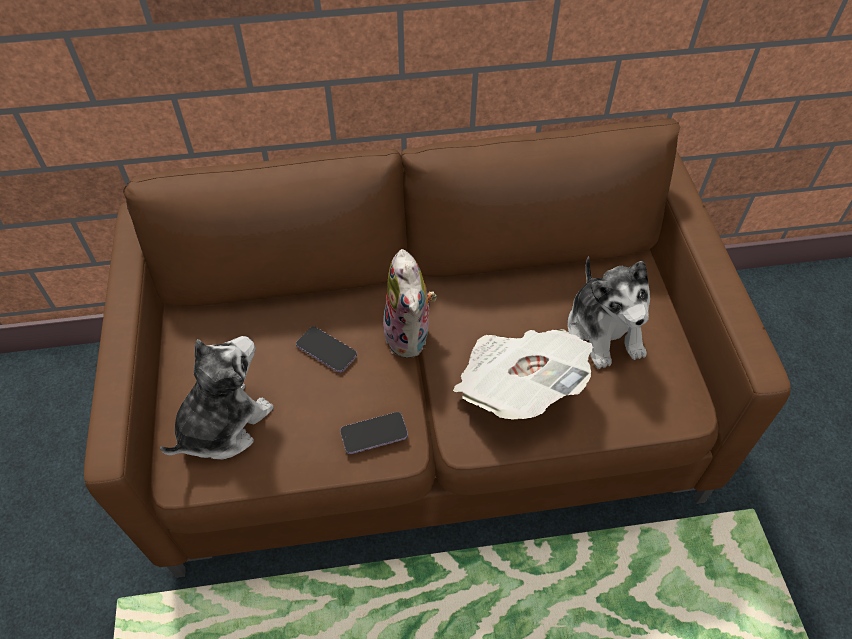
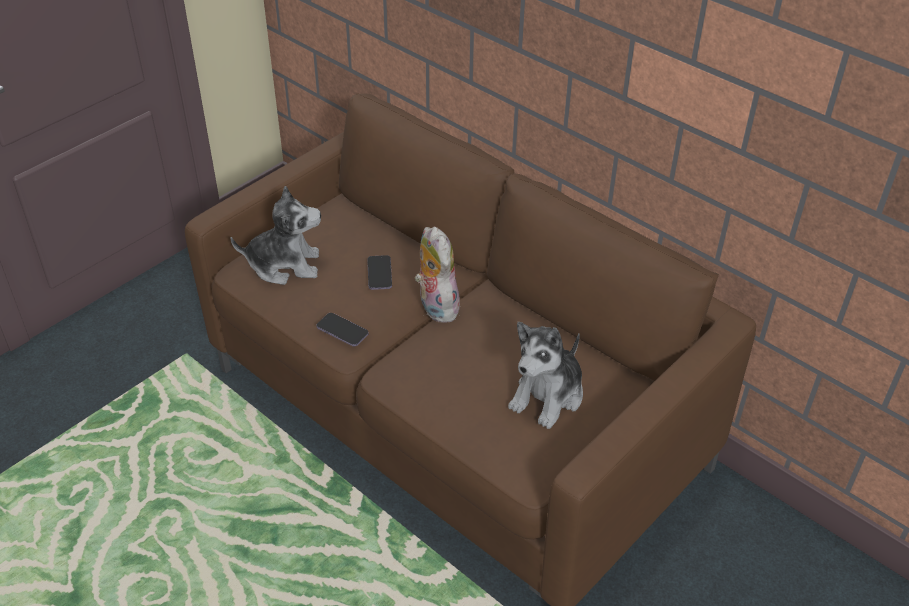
camera: 50 degrees right, 10 degrees down
(410, 336) = (435, 306): plush toy -> plush toy turned 120 degrees clockwise
(517, 386) = (448, 375): newspaper -> none

